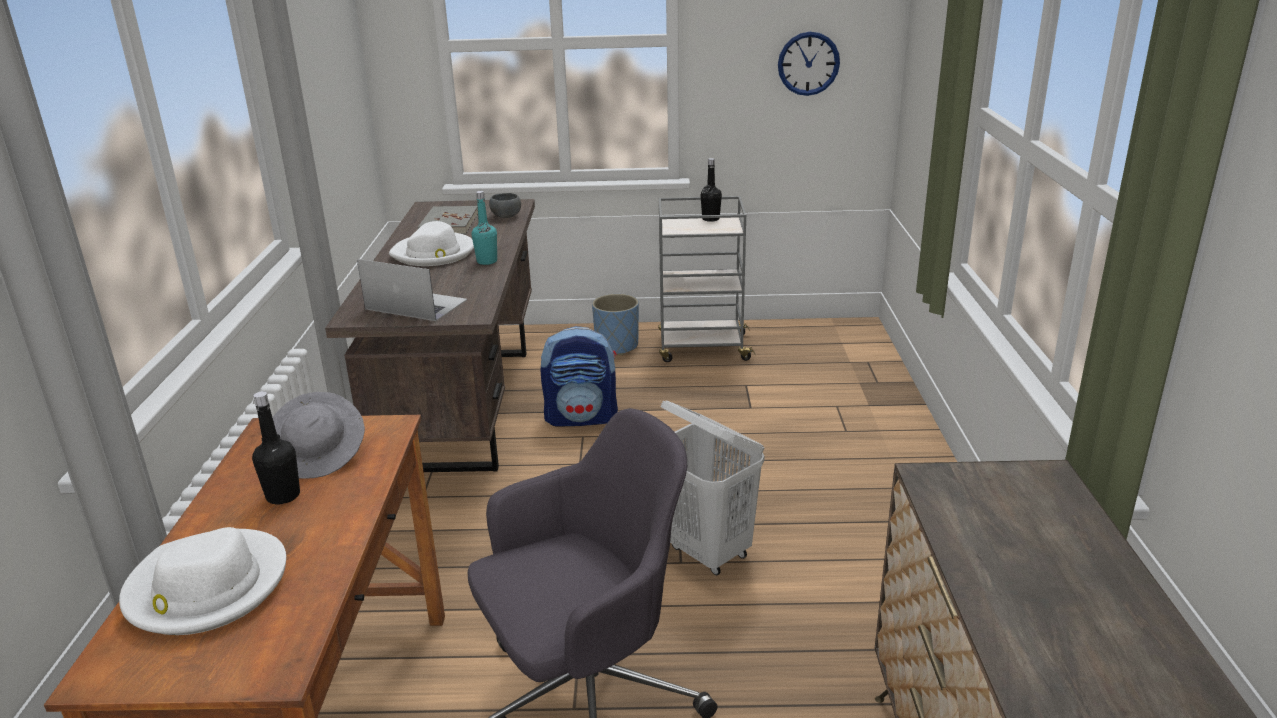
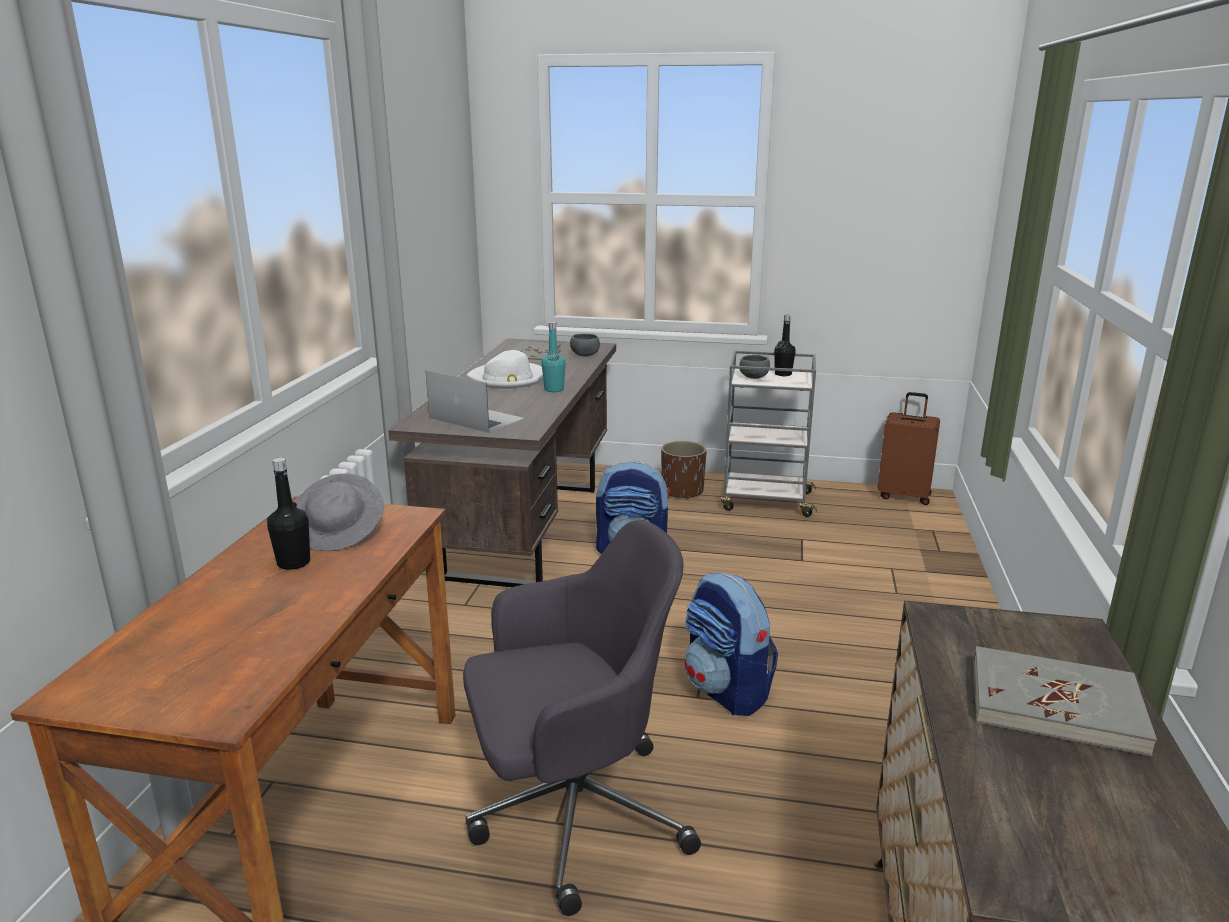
camera: 10 degrees right, 5 degrees down
(206, 587) = (193, 632): white hat -> none
(617, 346) = (682, 491): blue planter -> brown planter
(682, 225) = (753, 377): none -> grey bowl
(707, 552) = (727, 691): white laundry basket -> backpack
(808, 63) = (894, 230): wall clock -> none
(834, 327) = (904, 495): none -> brown suitcase
(1045, 549) = (1055, 705): none -> grey book

